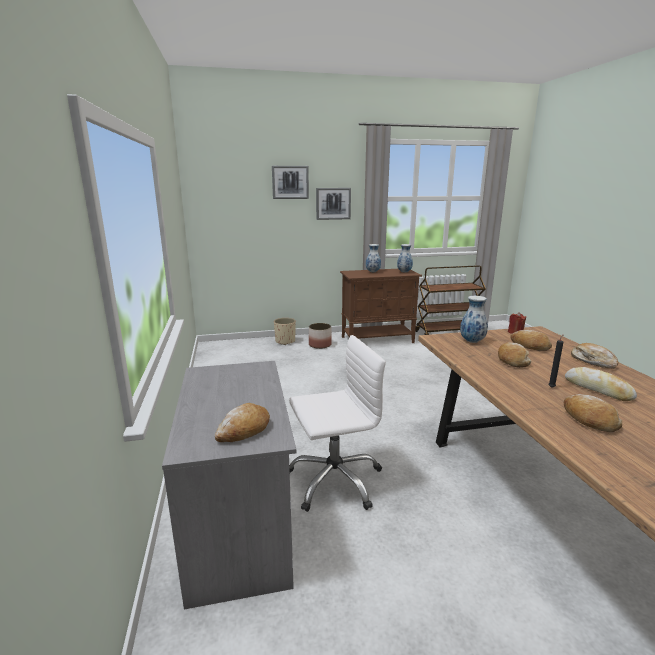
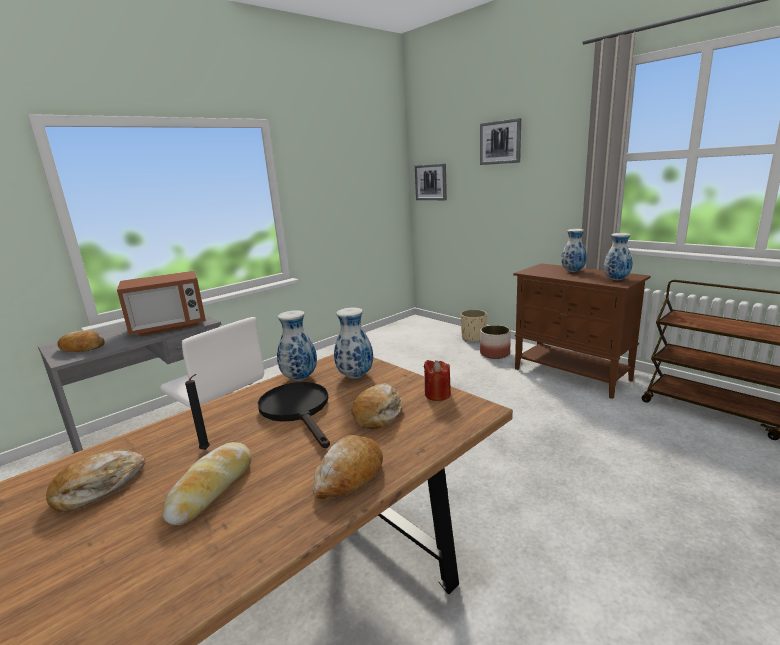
camera: 60 degrees right, 0 degrees up
(245, 381) = (169, 326): none -> microwave
(333, 203) = (551, 168): picture -> picture (431, 182)
(460, 353) = (299, 378): none -> vase
(512, 360) = (298, 410): bread -> black frying pan

